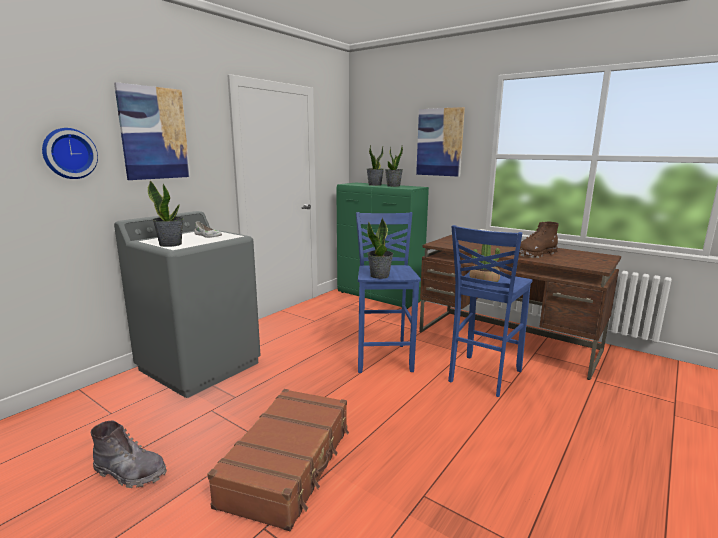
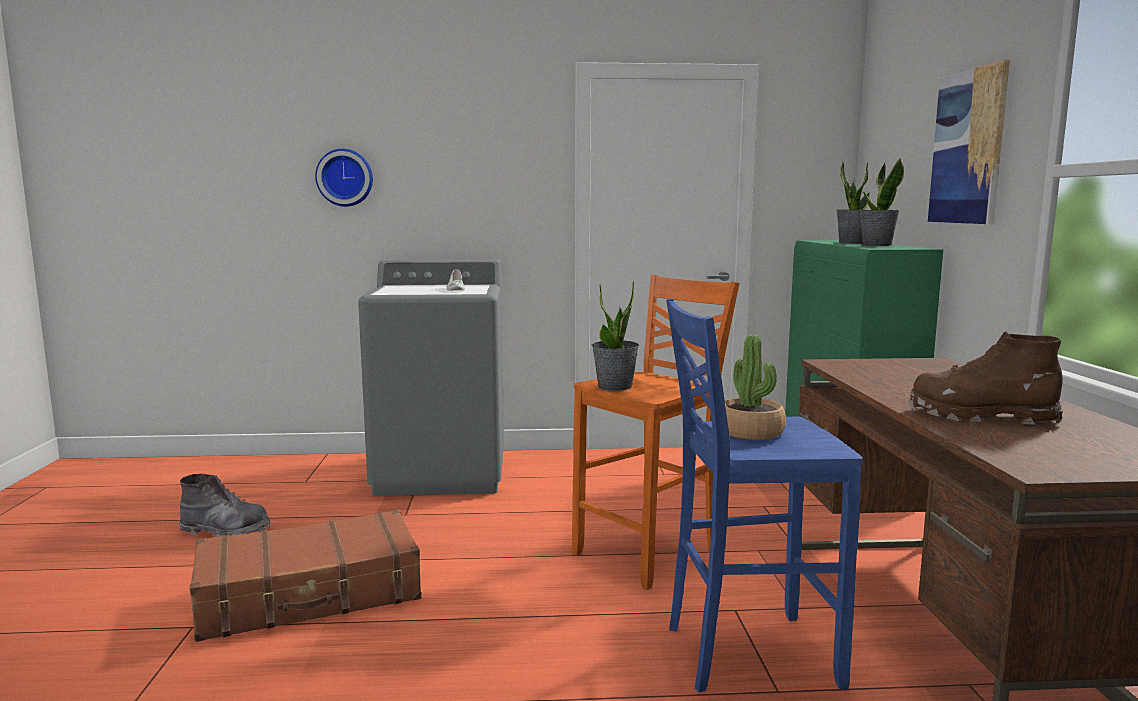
camera: 50 degrees right, 5 degrees down
(130, 472) = (225, 531): grey boot -> grey boot turned 60 degrees counterclockwise
(154, 133) = (449, 153): picture -> none
(171, 244) = (391, 291): potted plant -> none
(384, 357) = (650, 554): blue stool -> orange stool

